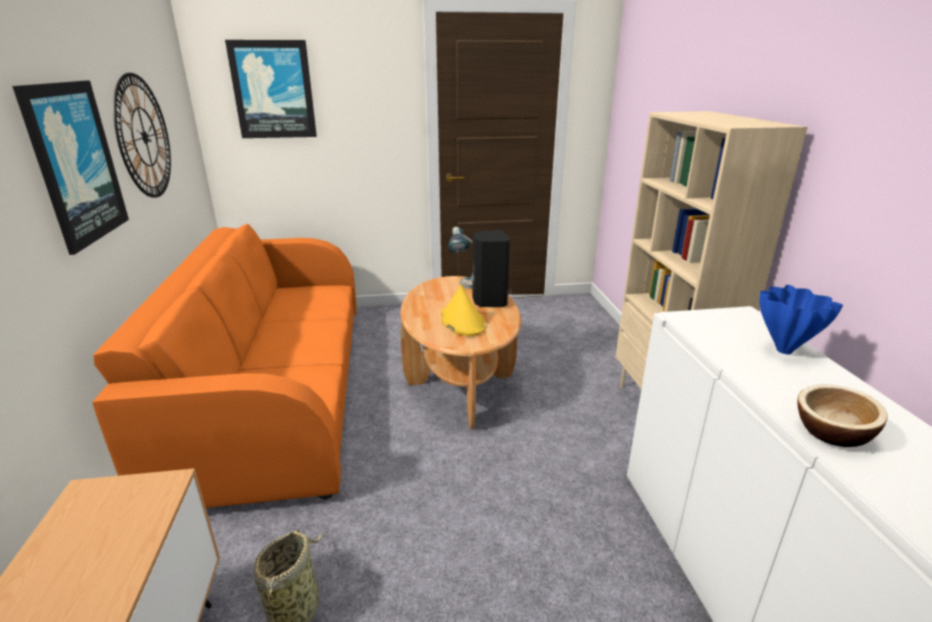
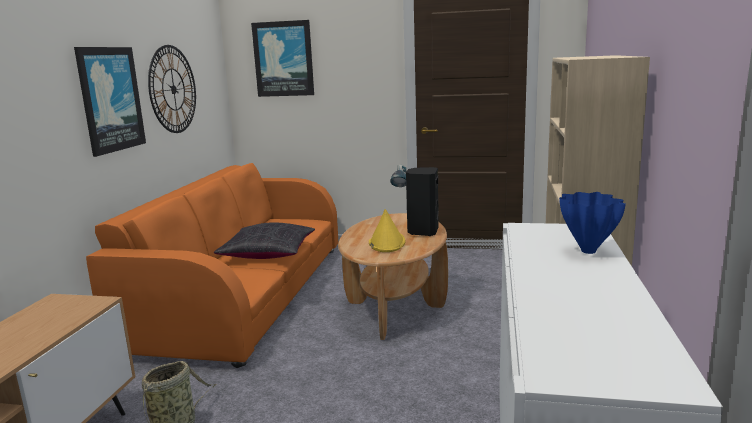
camera: 20 degrees right, 10 degrees down
(306, 341) = (268, 253): none -> black pillow
(832, 432) = (551, 296): bowl -> none

